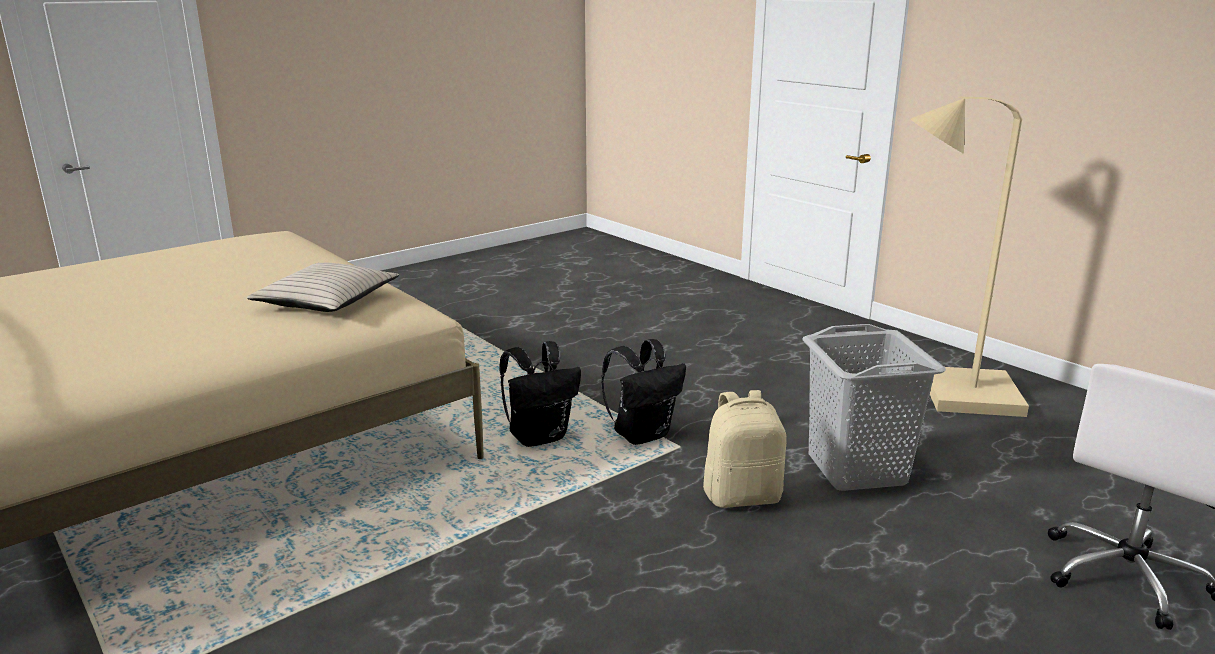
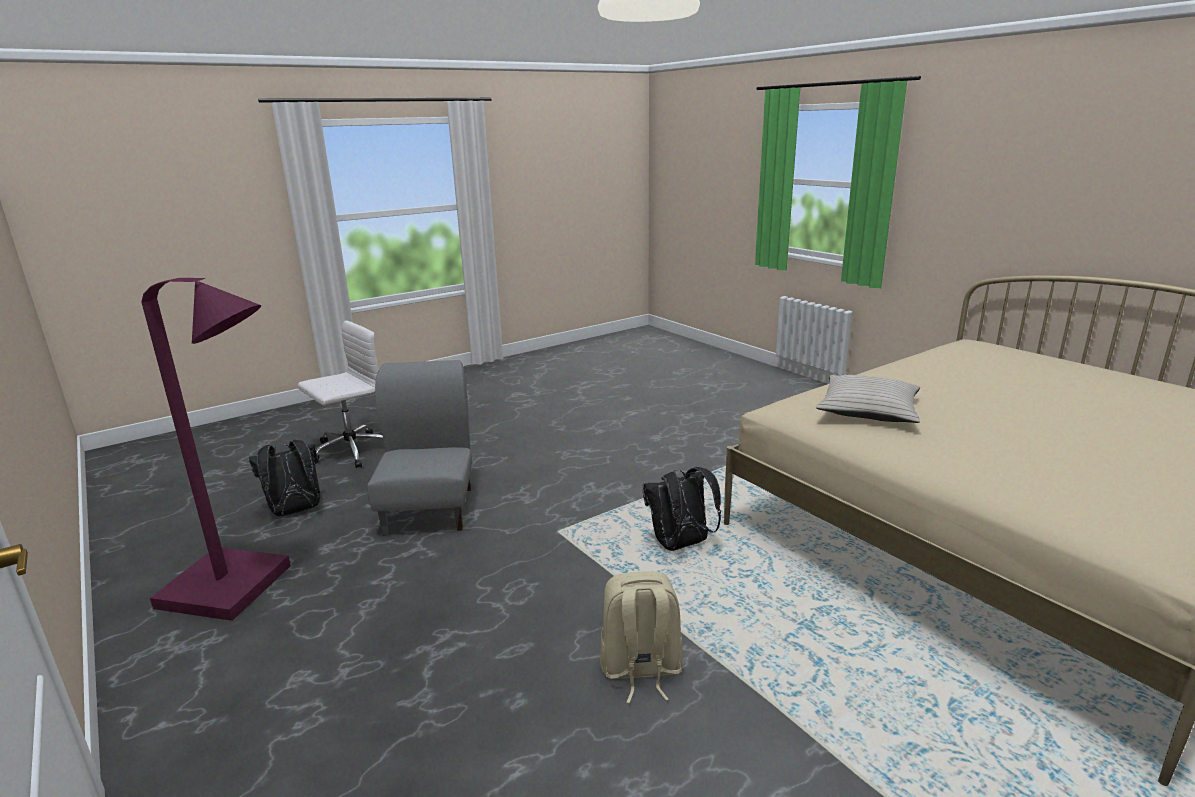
camera: 175 degrees left, 0 degrees up
(642, 434) = (587, 545): black backpack -> black backpack (295, 511)
(742, 496) = (528, 493): beige backpack -> beige backpack (640, 670)
(856, 470) = (430, 510): grey laundry basket -> grey chair
(953, 394) = (240, 588): beige floor lamp -> purple floor lamp

